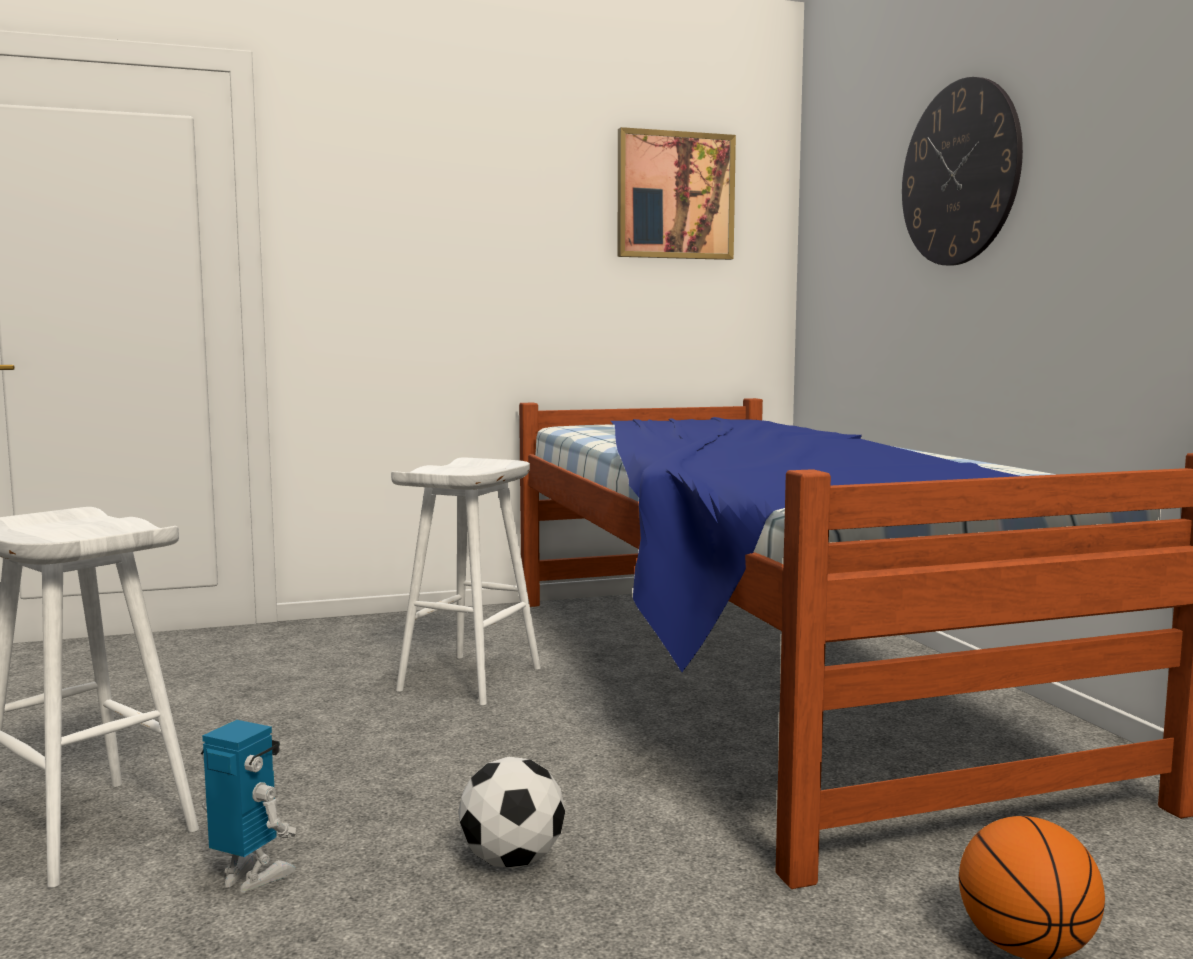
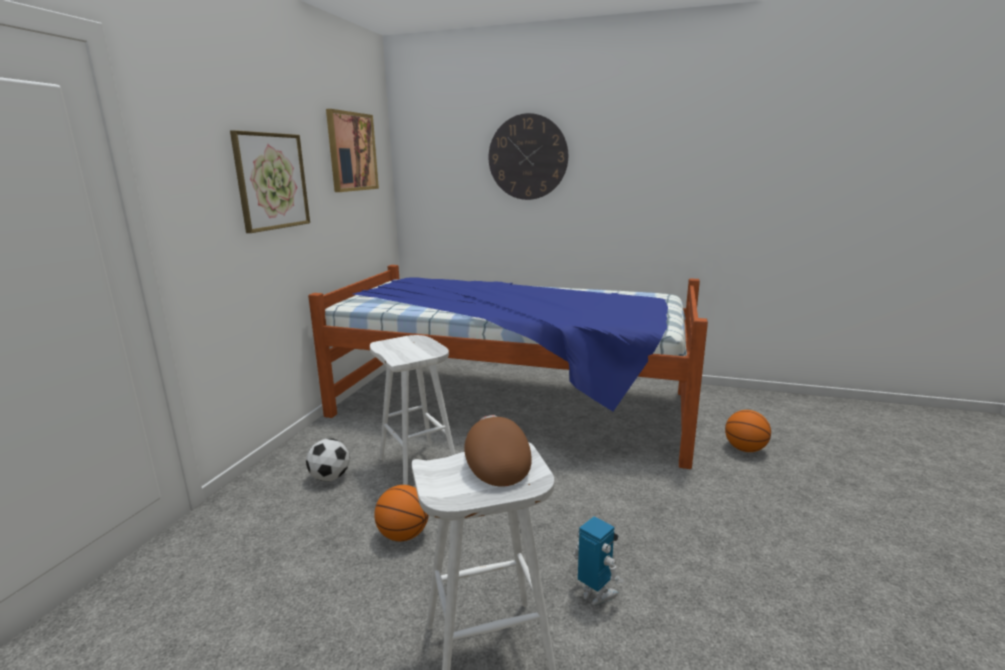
camera: 55 degrees left, 10 degrees up
(100, 526) = (494, 464): none -> brown cap
(251, 877) = (596, 594): toy robot -> toy robot turned 75 degrees clockwise
(295, 719) = (403, 535): none -> basketball
(477, 230) = (271, 181): none -> picture
(512, 861) = (631, 516): football -> football (330, 477)

